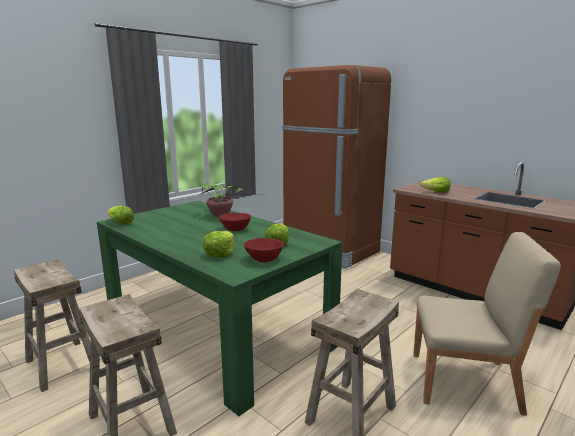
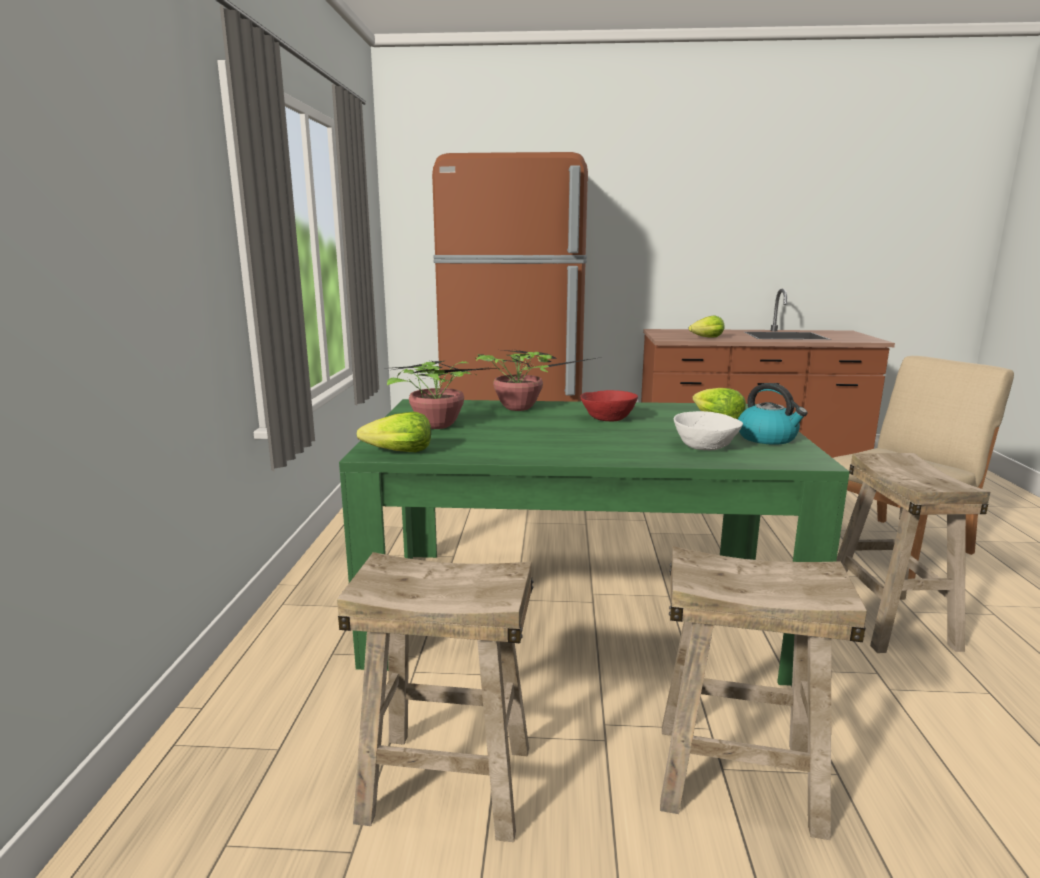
camera: 40 degrees left, 0 degrees up
(168, 215) = (437, 424): none -> potted plant
(220, 254) = (704, 447): lettuce -> white bowl
(264, 259) = (768, 438): red bowl -> kettle

